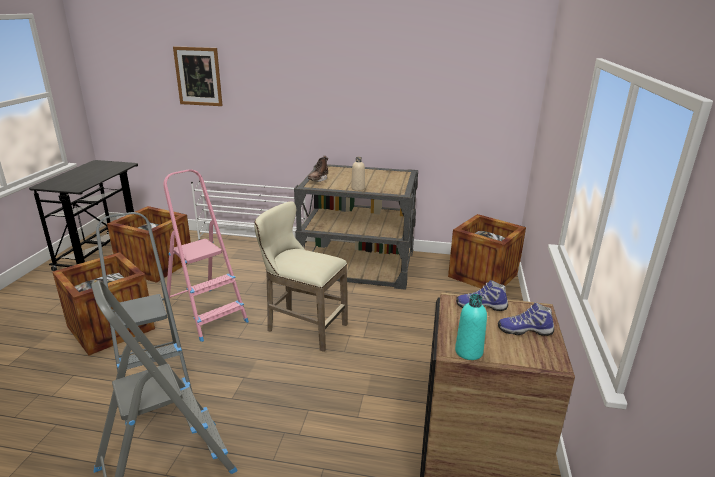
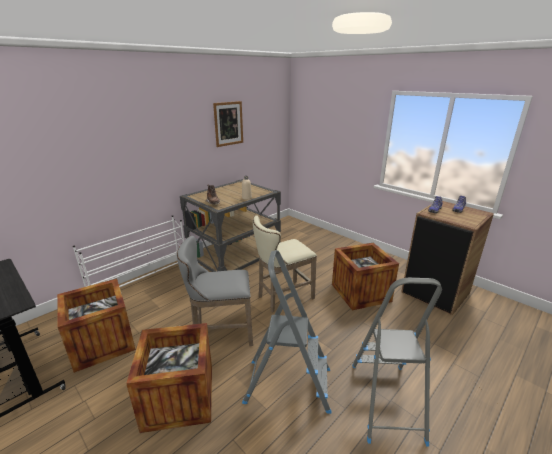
camera: 55 degrees left, 0 degrees up
(198, 76) = (55, 145): picture -> picture (228, 123)
(206, 313) = (220, 333): pink step ladder -> grey stool
(468, 352) = (472, 222): turquoise bottle -> none
(483, 275) = (292, 227): crate -> crate (360, 293)

